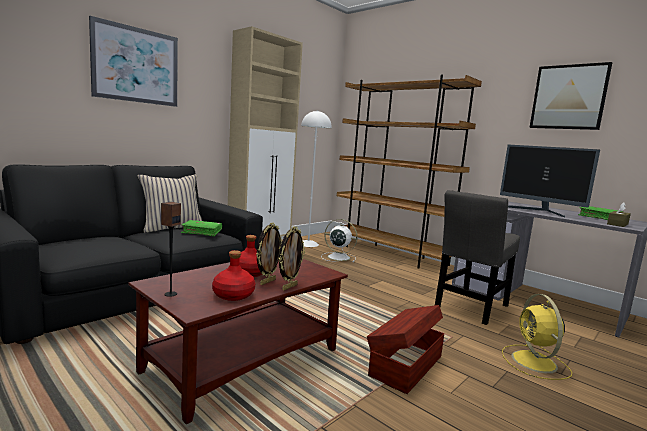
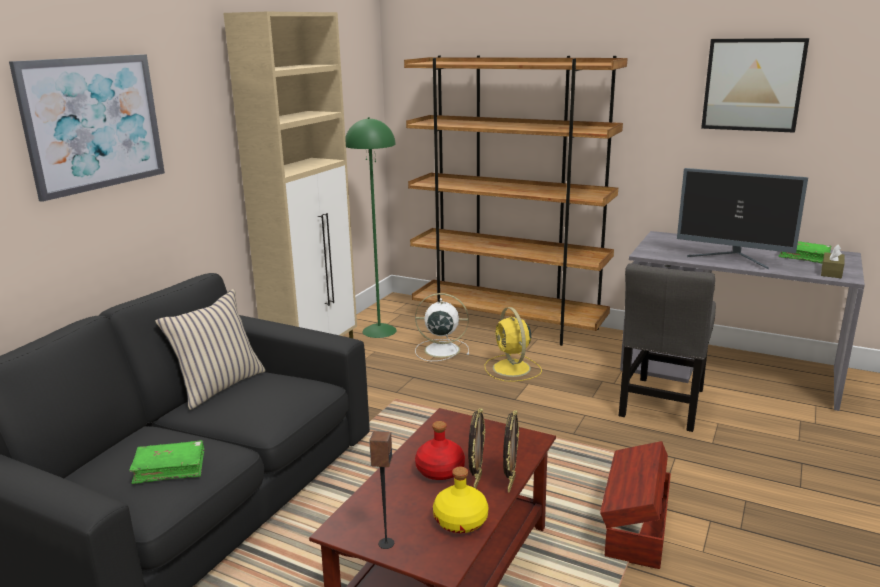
camera: 15 degrees left, 10 degrees up
(202, 232) = (286, 391): green book -> green book (170, 468)
(233, 295) = (460, 521): red bottle -> yellow bottle
(308, 244) = (379, 331): white floor lamp -> green floor lamp
(535, 363) = (768, 478): yellow fan -> yellow fan (512, 369)

